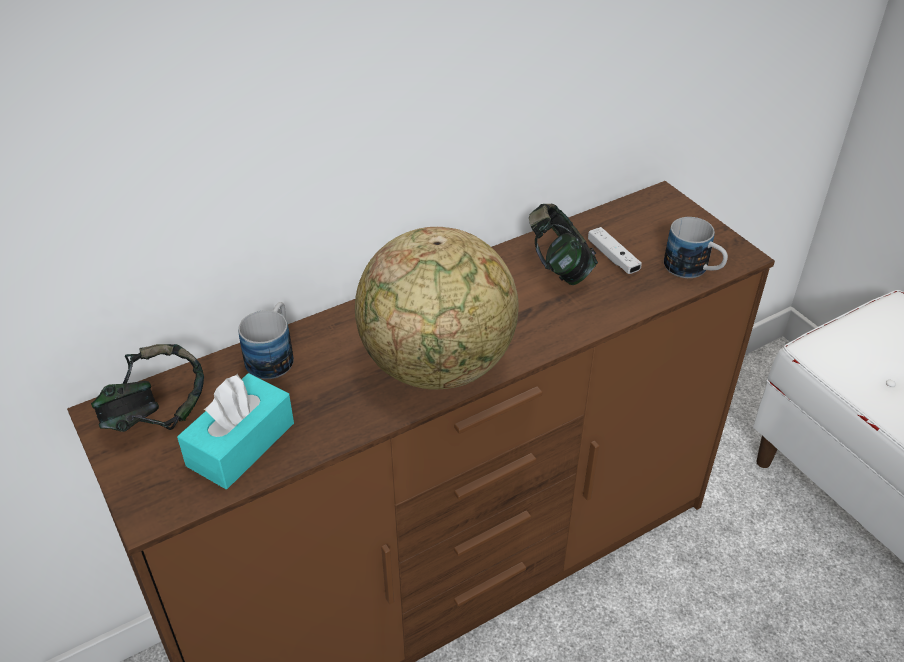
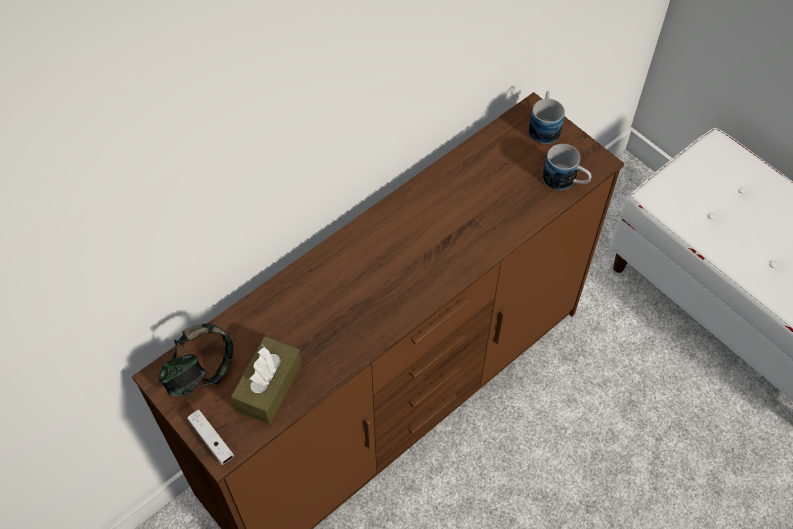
camera: 10 degrees left, 15 degrees up
(241, 444) = (269, 386): turquoise tissue box -> brown tissue box
(274, 355) = (270, 307): mug -> mug (544, 126)
(438, 366) = (393, 298): globe -> none
(559, 268) = (465, 193): headphones -> none
(613, 257) = (504, 177): white game controller -> white game controller (211, 440)

